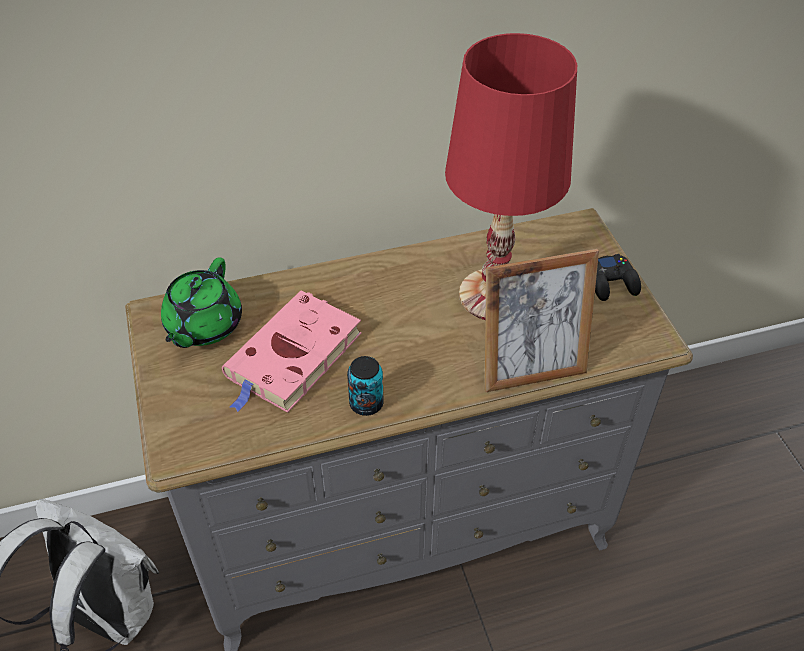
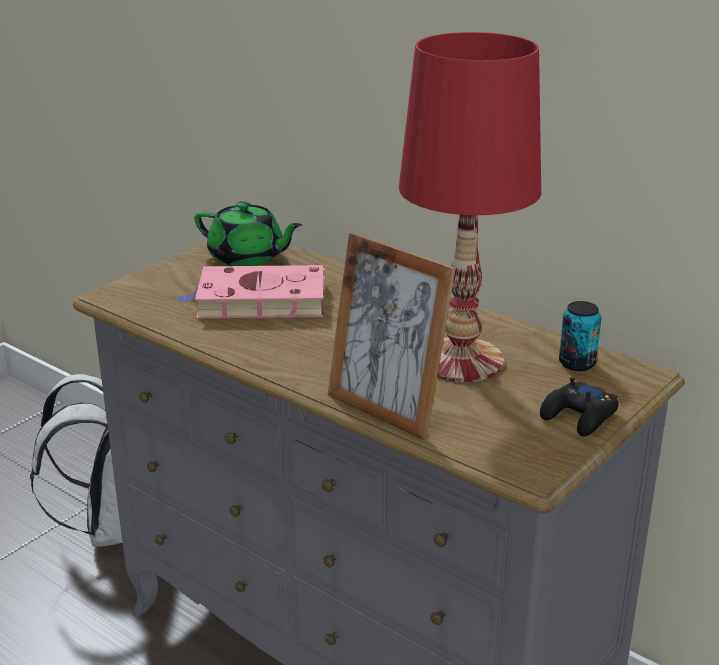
camera: 55 degrees right, 20 degrees down
(203, 326) = (247, 258): green teapot -> green teapot turned 135 degrees counterclockwise
(366, 404) = (245, 346): can -> can (577, 363)

